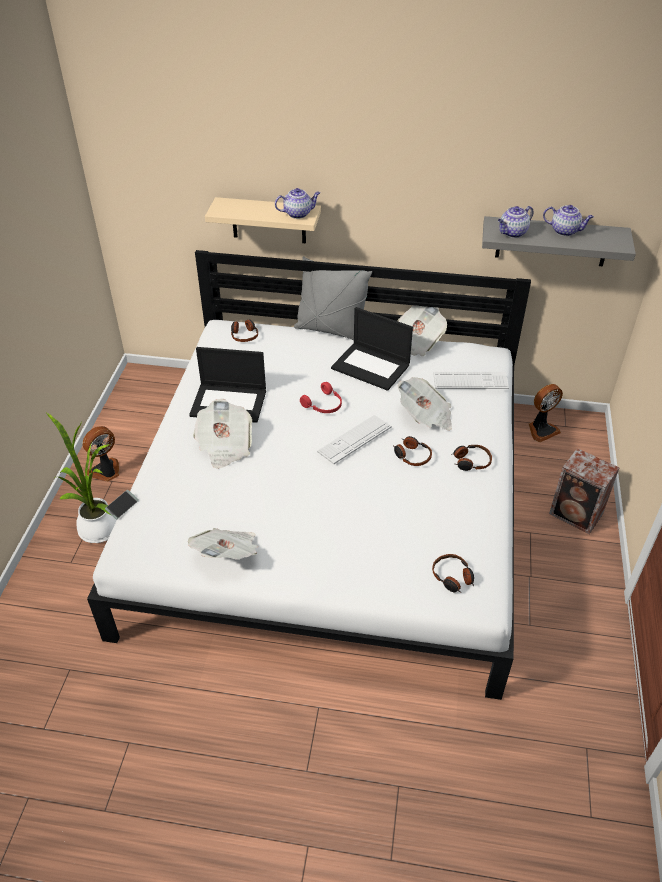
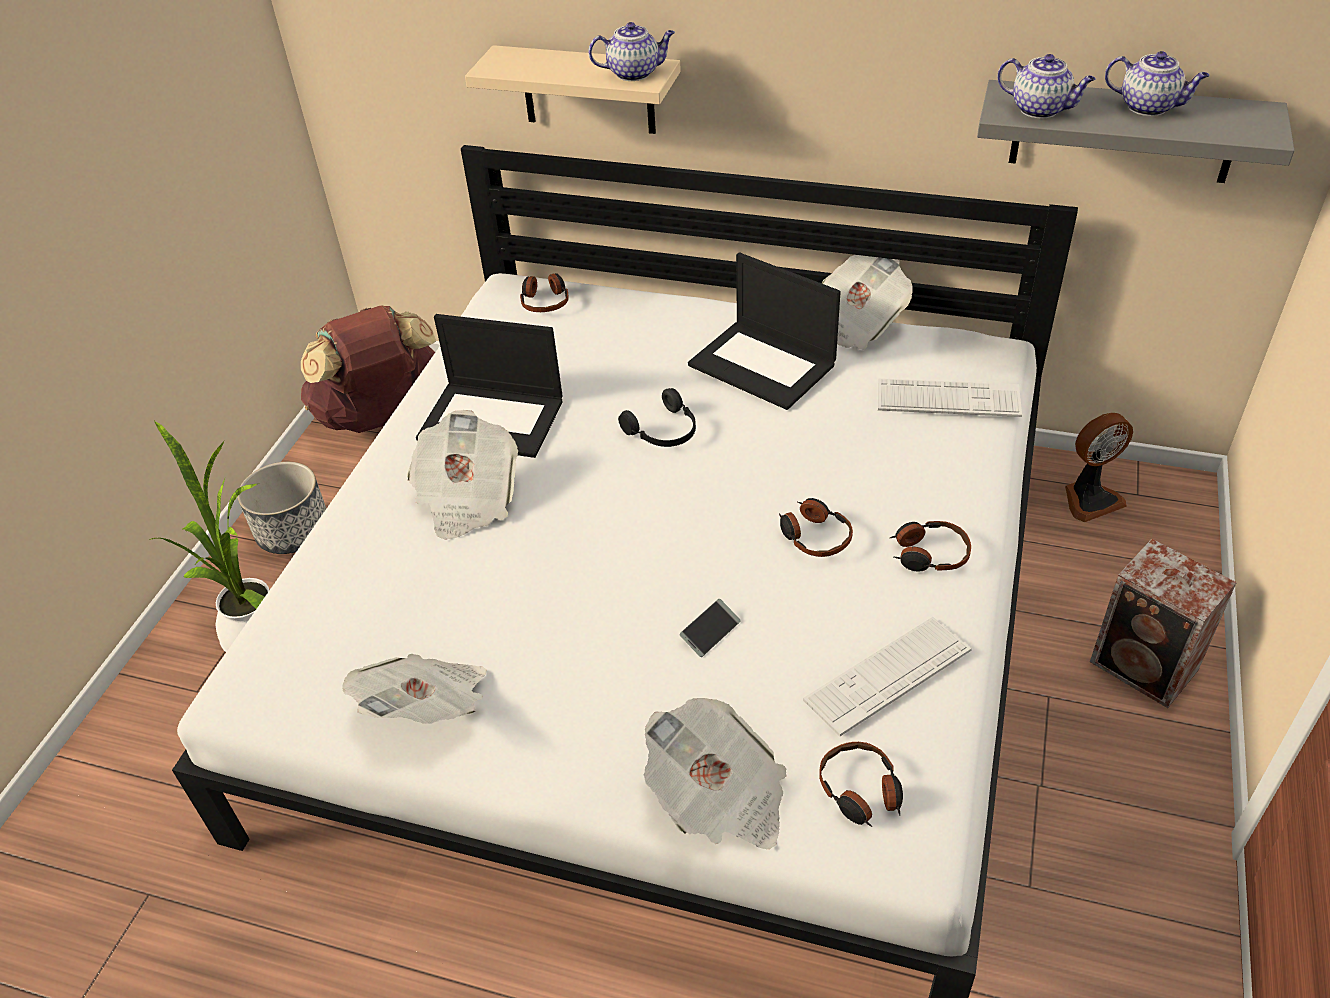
camera: 10 degrees right, 0 degrees up
(106, 471) = (293, 532): fan -> planter
(122, 506) = (259, 601): phone -> phone (710, 632)
(145, 403) = (383, 417): none -> brown backpack
(324, 405) = (664, 431): red headphones -> black headphones
(331, 330) = (701, 297): grey pillow -> none
(354, 439) = (709, 499): keyboard -> keyboard (888, 676)
(425, 416) = (852, 462): newspaper -> newspaper (719, 797)
(512, 233) = (1041, 109): teapot -> teapot turned 120 degrees counterclockwise

